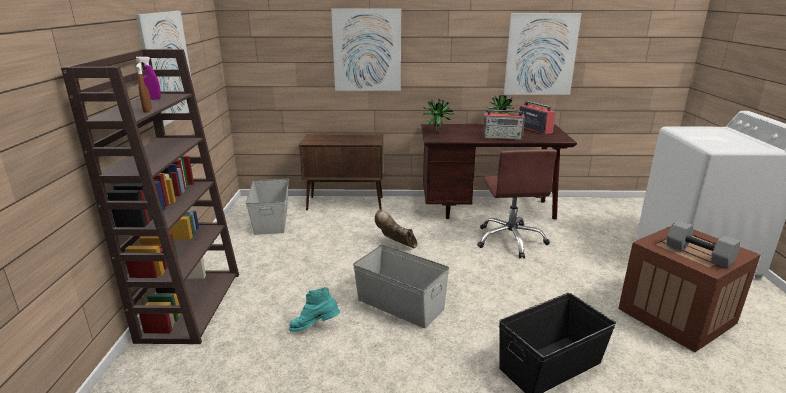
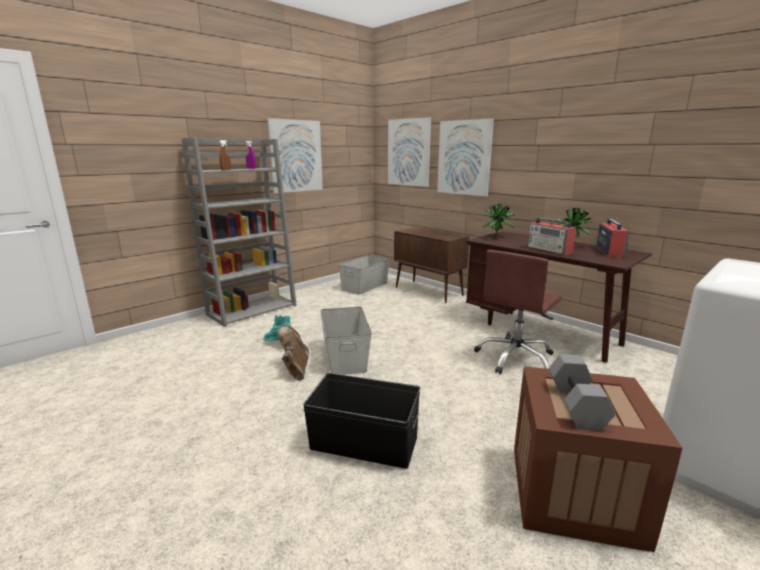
camera: 45 degrees right, 5 degrees down
(191, 305) = (252, 309): brown bookcase -> grey bookcase
(396, 244) = (414, 325): brown boot -> brown boot (295, 369)
(540, 54) = (638, 165): picture -> picture (408, 152)

